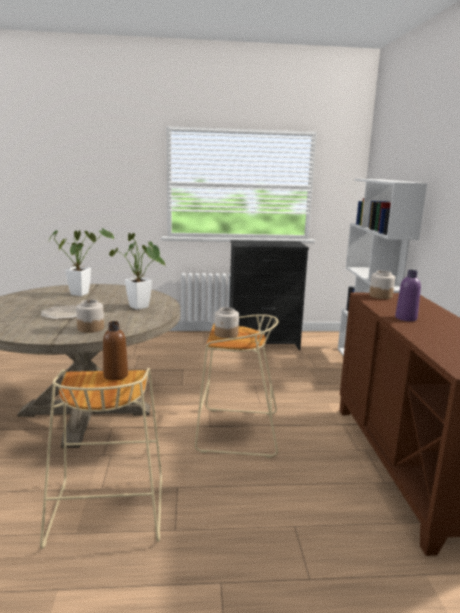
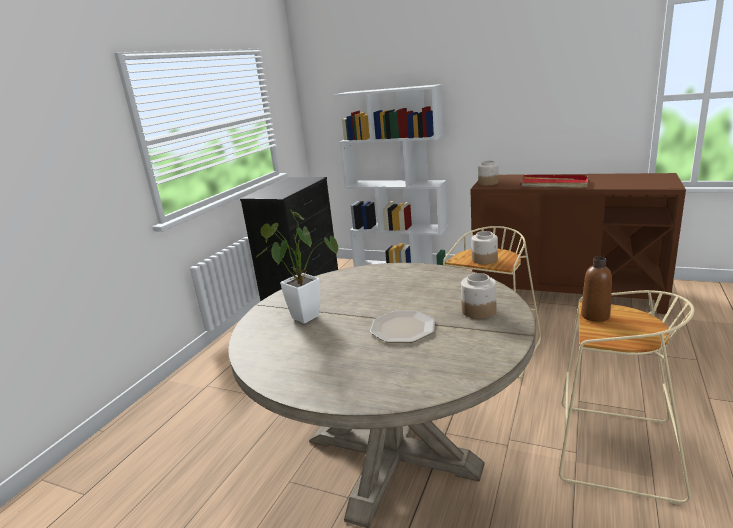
camera: 60 degrees left, 5 degrees up
(141, 308) = (408, 281): potted plant -> none
(406, 318) = (554, 184): purple bottle -> red tray

